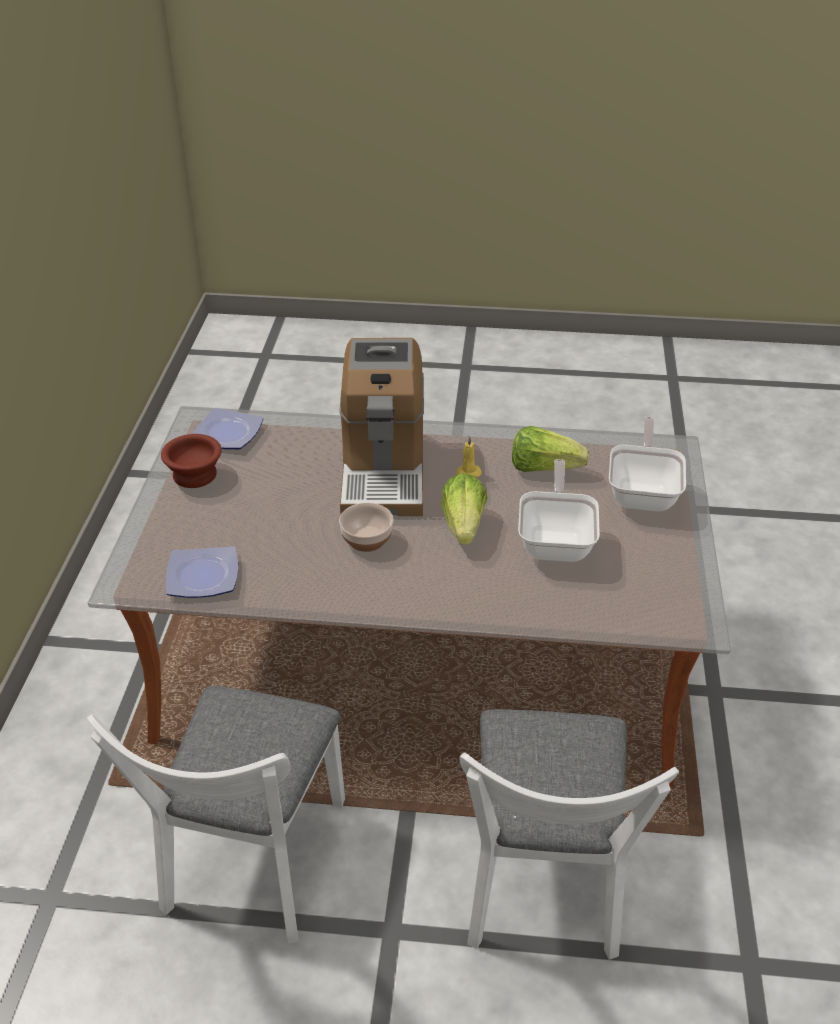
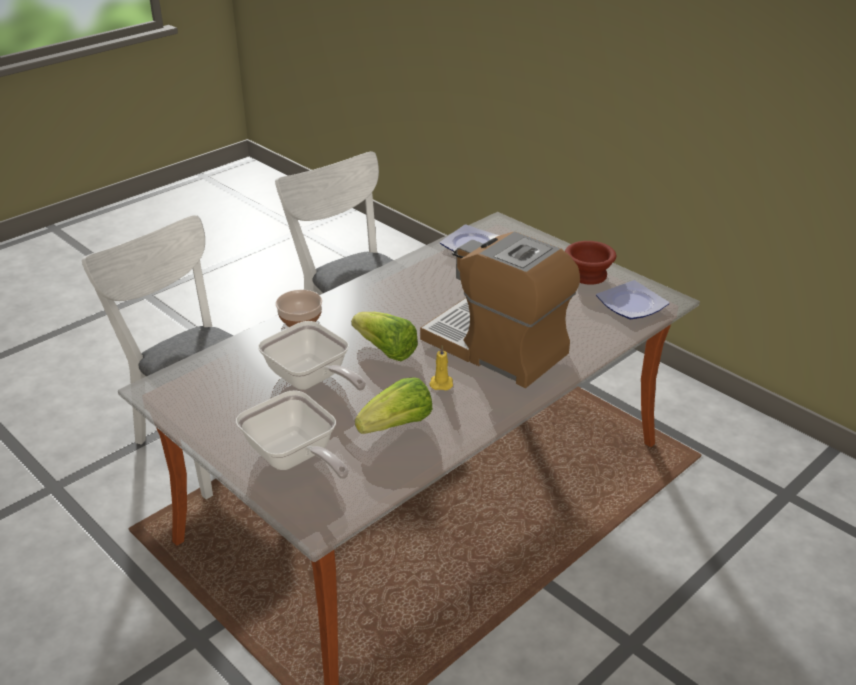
camera: 130 degrees right, 5 degrees down
(367, 540) = (426, 308): bowl -> bowl (300, 321)

